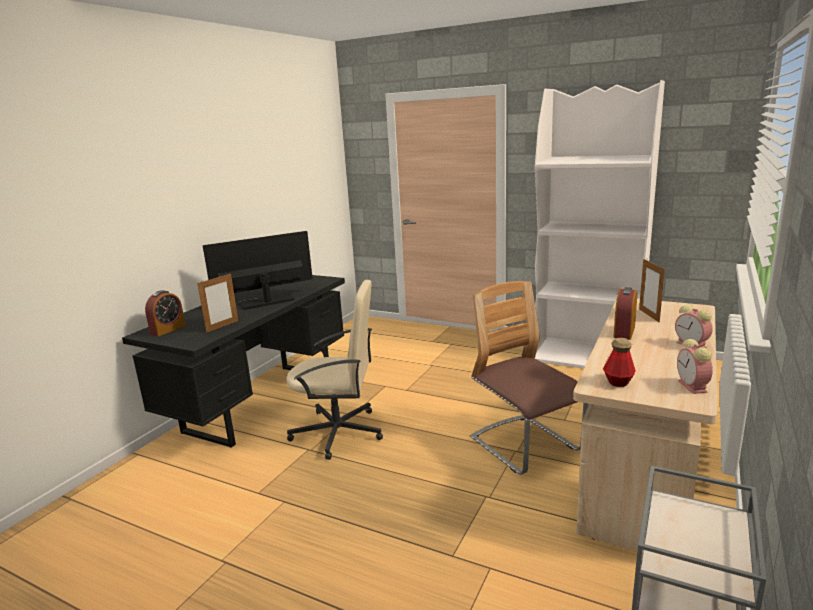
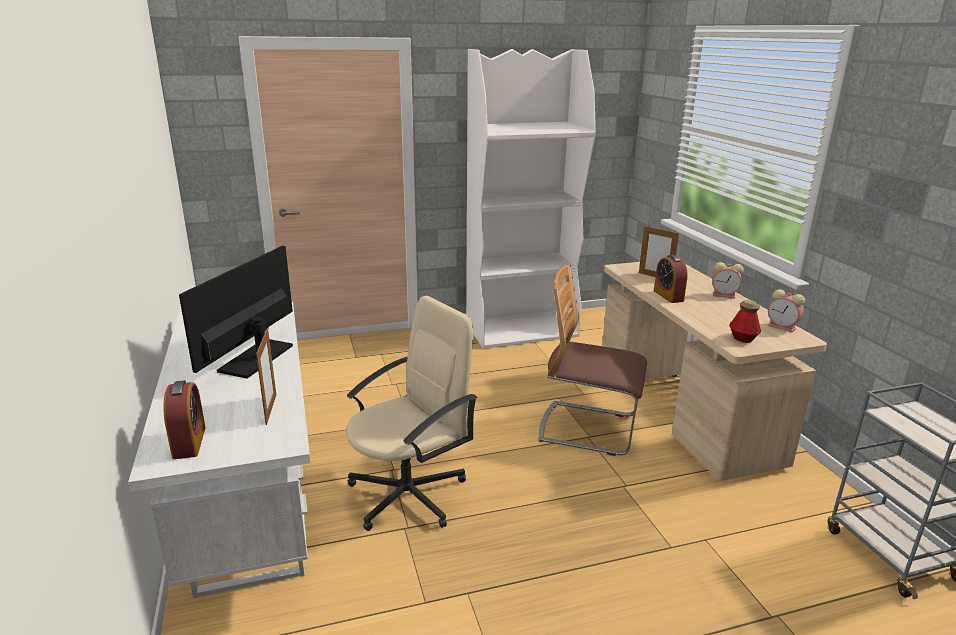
camera: 45 degrees left, 5 degrees up
(262, 401) = (250, 503): black desk -> white desk

